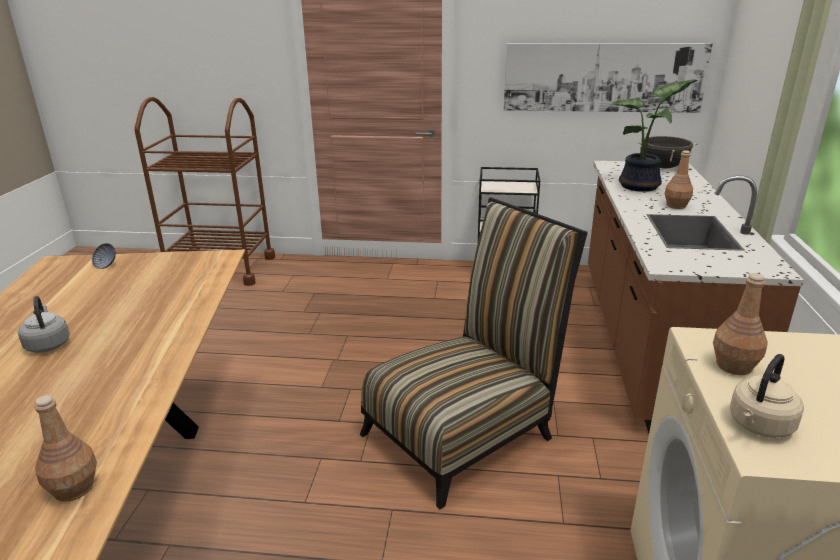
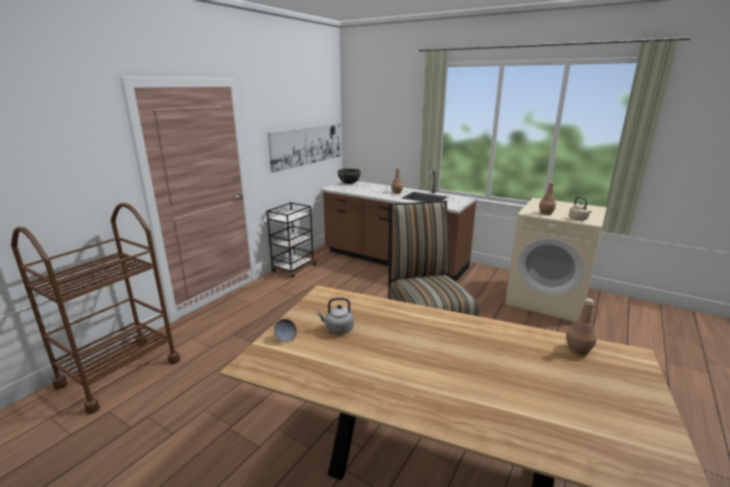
camera: 65 degrees left, 5 degrees down
(48, 344) = (415, 363): grey kettle -> grey kettle (337, 329)
(642, 187) = (368, 191): potted plant -> none

